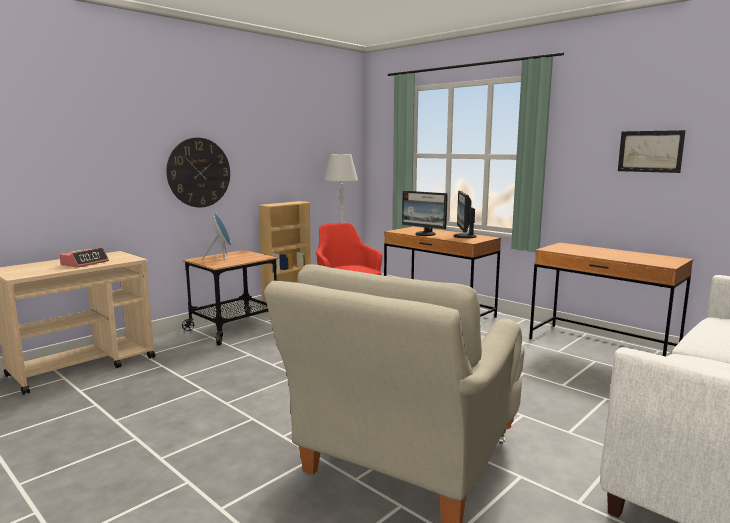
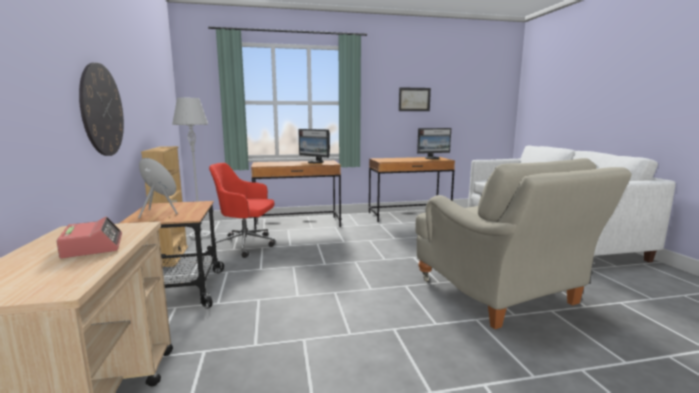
camera: 55 degrees left, 0 degrees up
(425, 234) = (288, 164): monitor -> monitor (433, 158)

